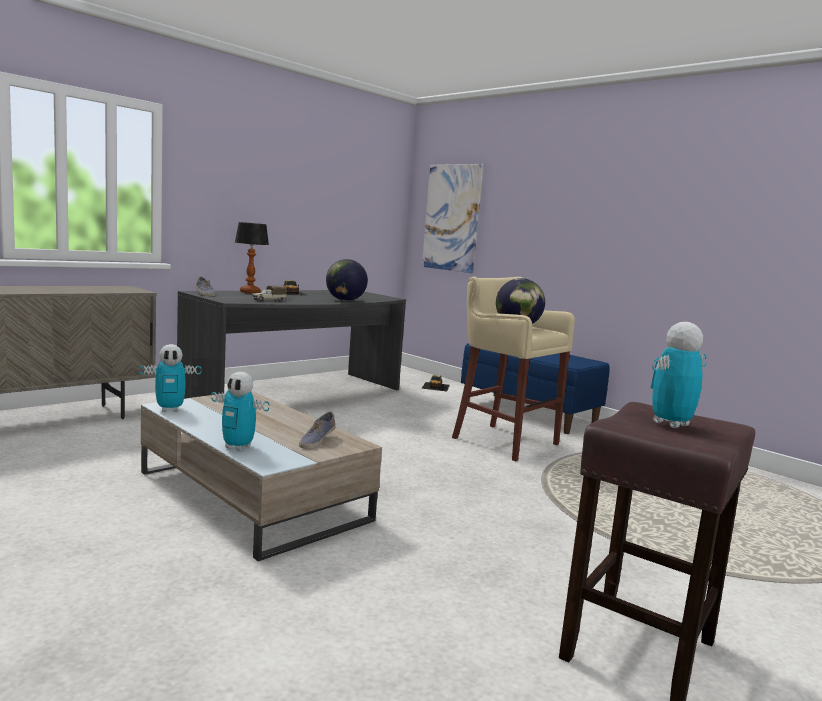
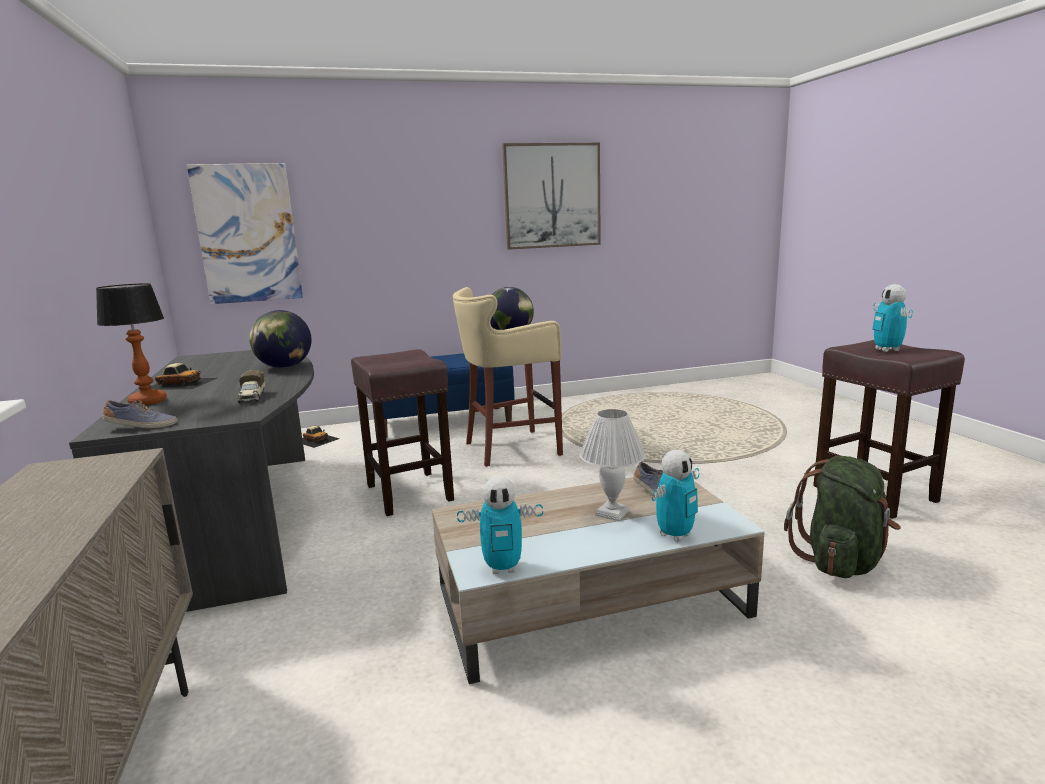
camera: 60 degrees left, 5 degrees up
(170, 409) = (503, 568): toy robot -> toy robot turned 75 degrees clockwise
(268, 429) = (612, 513): none -> white table lamp
(375, 423) = (410, 493): none -> brown stool
(397, 610) = (841, 561): none -> green backpack
(712, 202) = (552, 196): none -> picture

